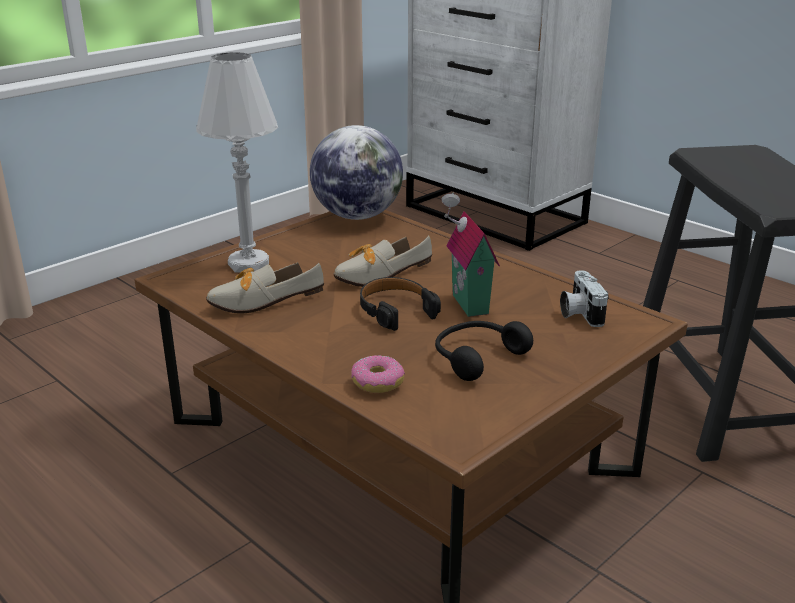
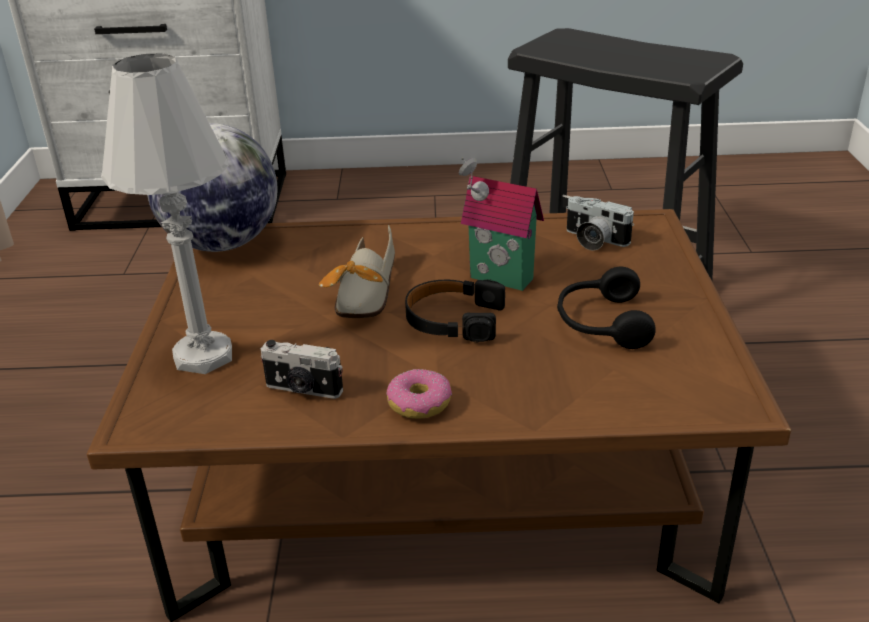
camera: 45 degrees left, 5 degrees up
(258, 301) = (303, 389): shoe -> camera
(377, 382) = (580, 397): donut -> donut (419, 403)

